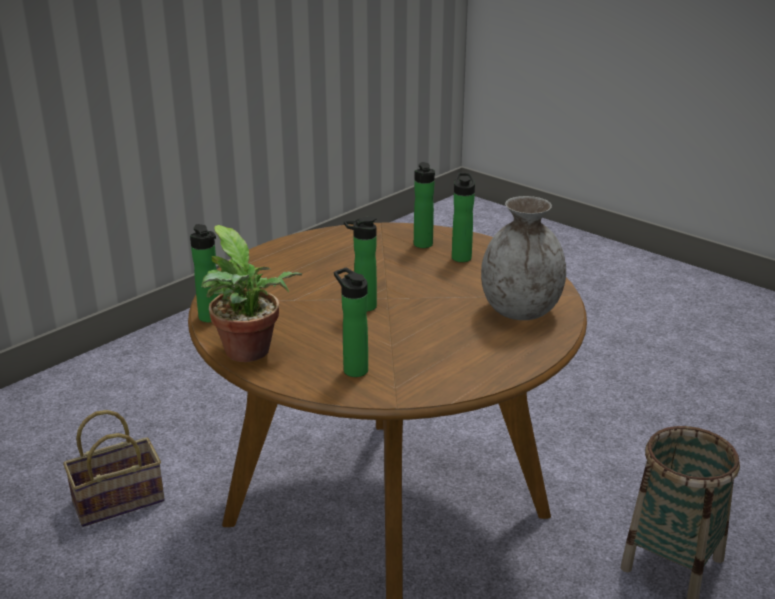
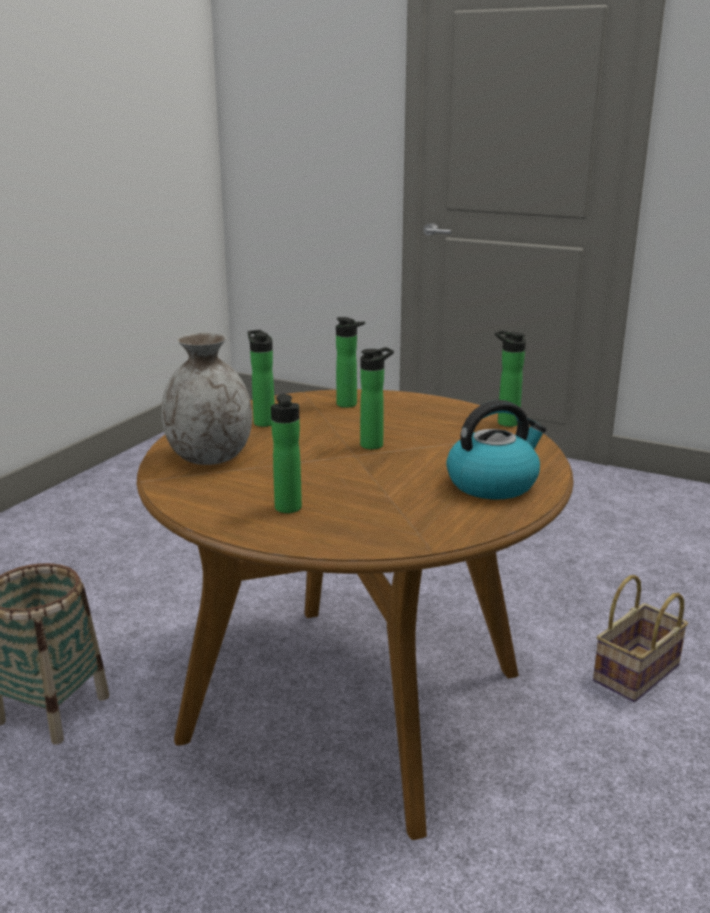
camera: 165 degrees right, 5 degrees down
(250, 354) = (440, 405): potted plant -> none
(297, 258) = (493, 483): none -> kettle
(424, 245) = (346, 519): bottle -> bottle (263, 422)

